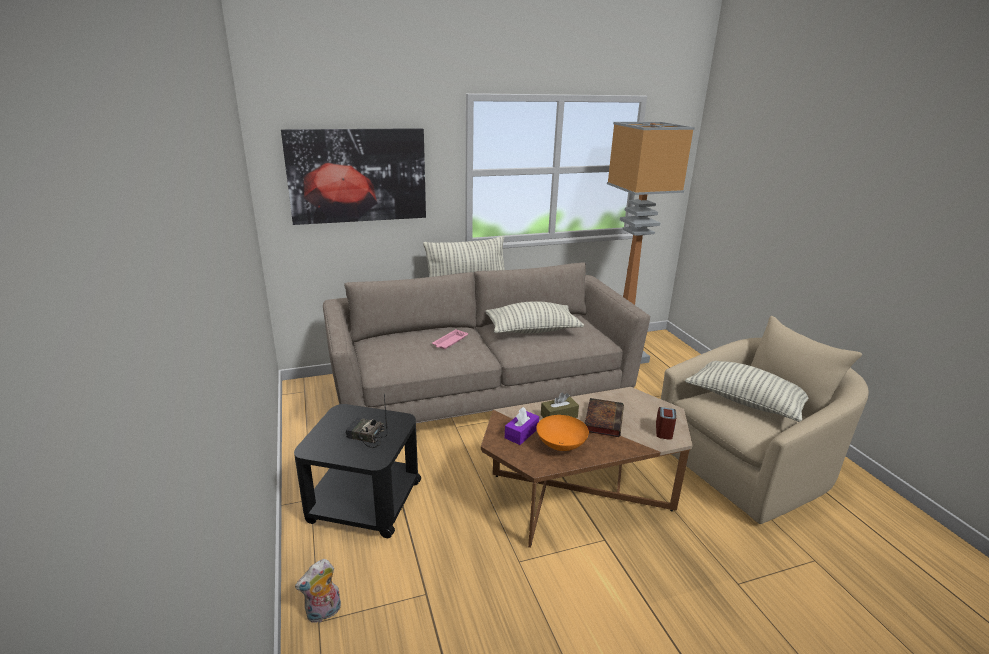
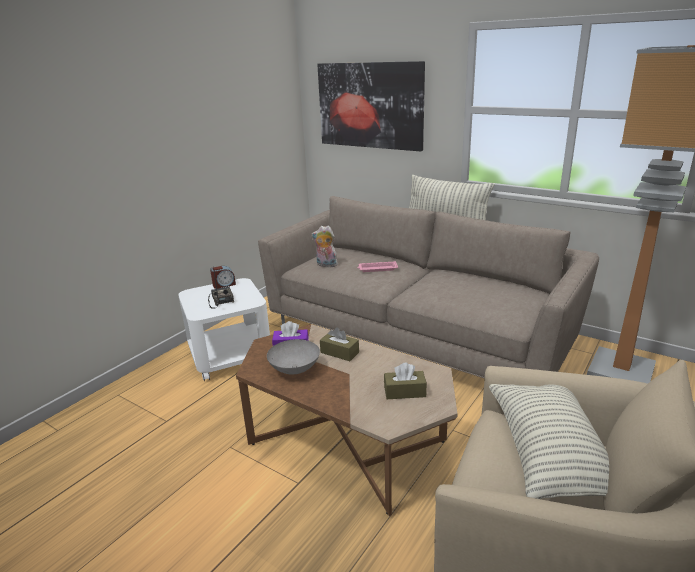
camera: 55 degrees right, 0 degrees up
(323, 613) = (125, 393): plush toy -> plush toy (326, 265)
(363, 501) = (230, 355): black side table -> white side table
(532, 330) = (461, 286): pillow -> none
(560, 445) = (295, 369): orange bowl -> grey bowl
(603, 419) = (364, 374): book -> none
(642, 414) = (404, 392): none -> brown tissue box
(664, 431) = (391, 414): alarm clock -> alarm clock (224, 285)

